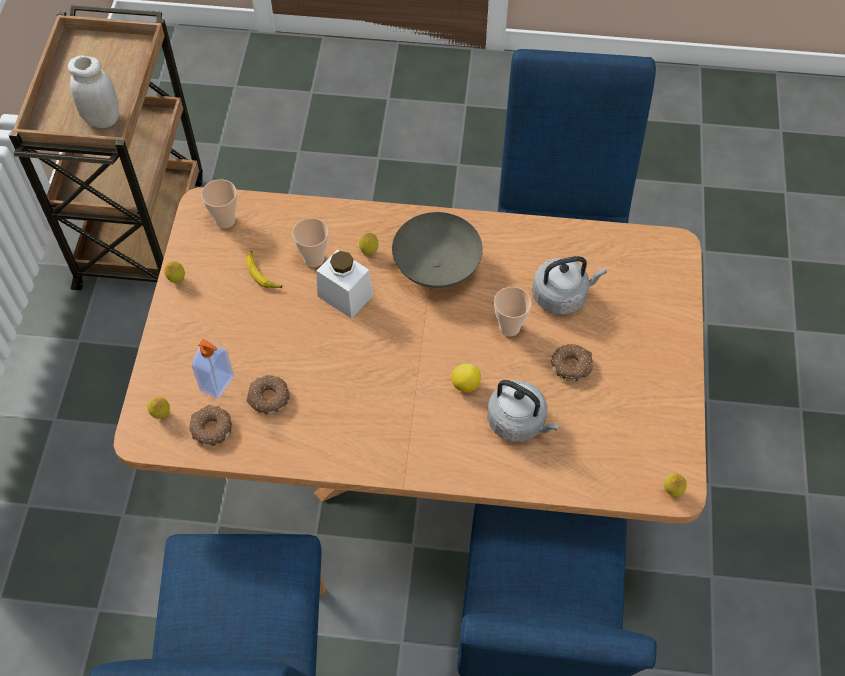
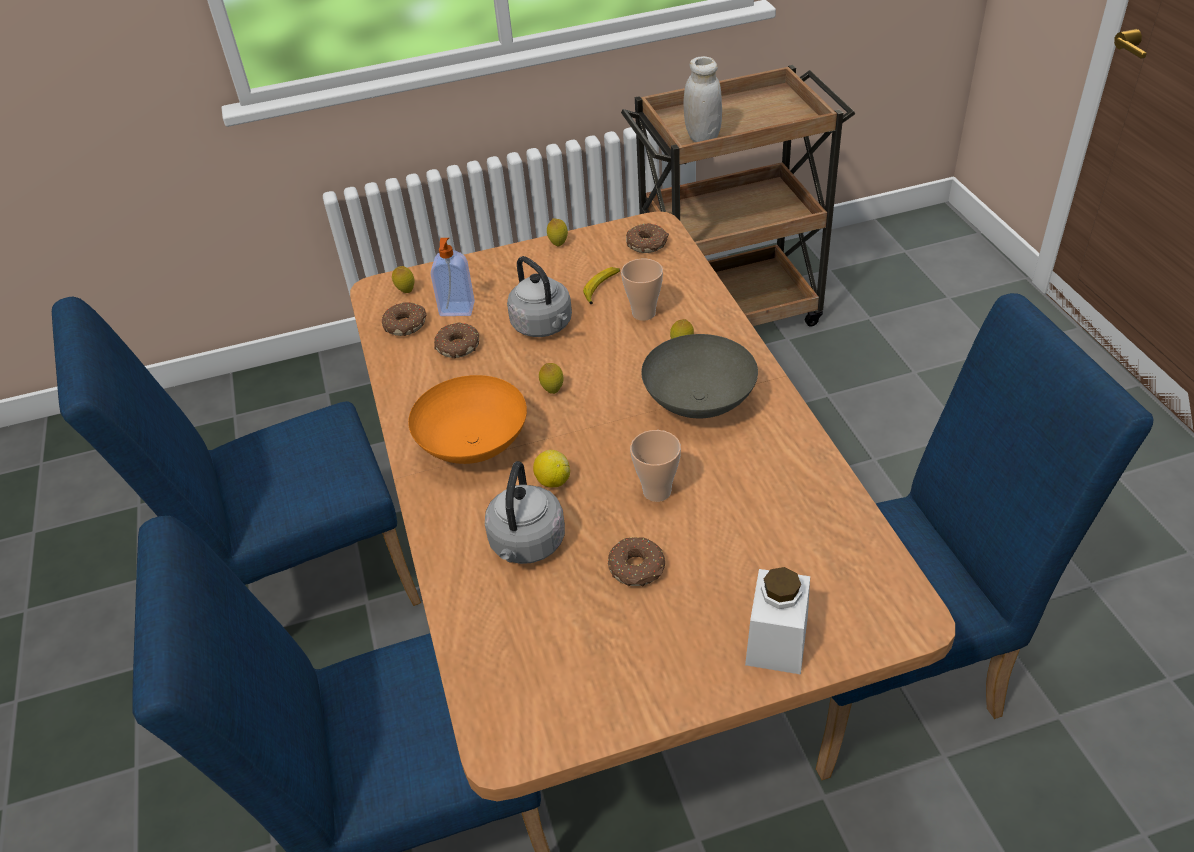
camera: 70 degrees right, 15 degrees down
(225, 220) = (647, 244): cup -> donut
(345, 296) = (612, 350): white jar -> white jar (776, 641)
(397, 423) = (474, 444): none -> orange bowl
(562, 296) = (737, 524): grey kettle -> grey kettle (544, 326)
(672, 491) = (497, 740): lemon -> lemon (552, 390)

